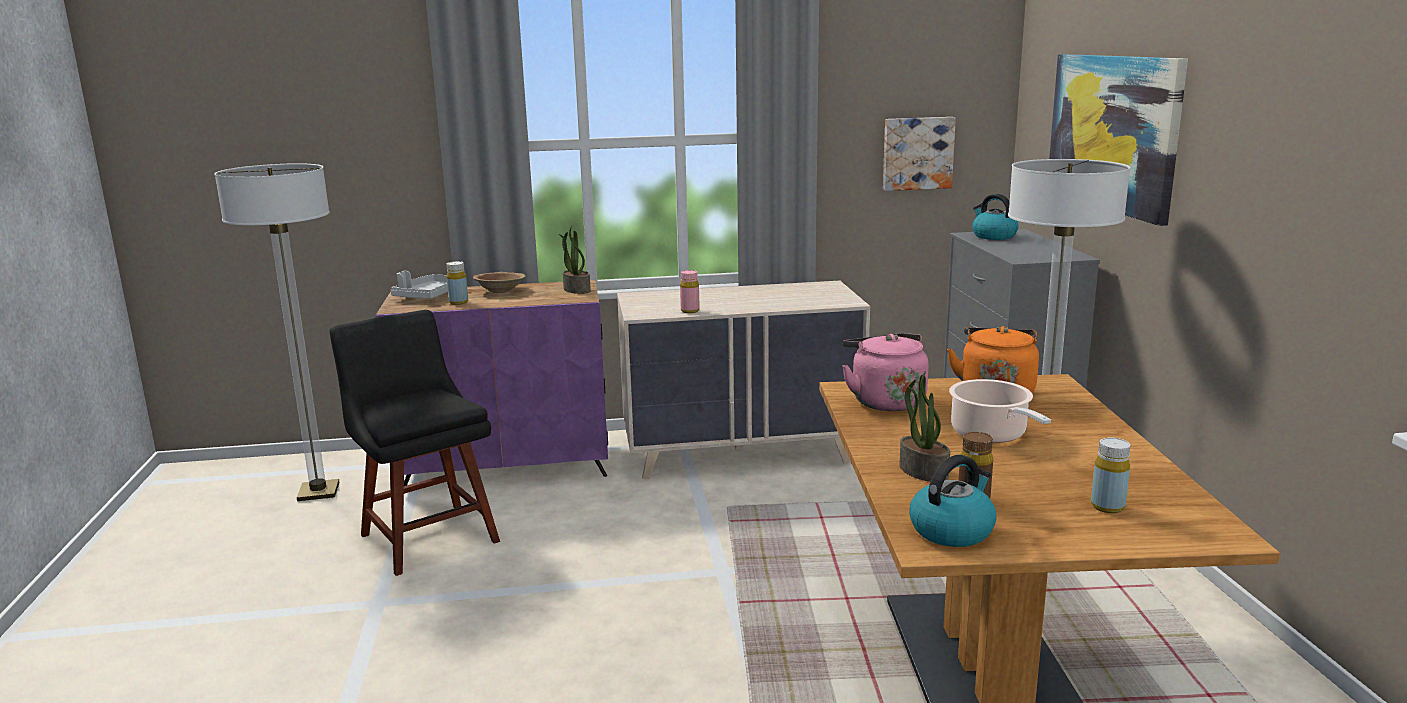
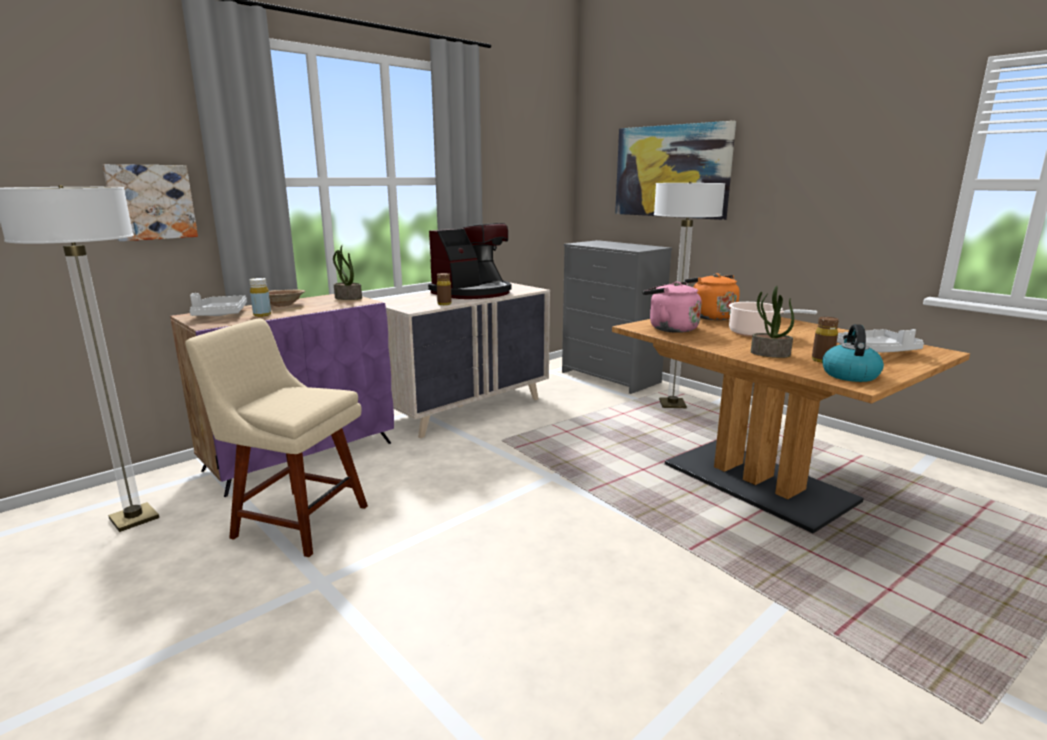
camera: 35 degrees left, 0 degrees up
(427, 535) = (296, 520): black chair -> beige chair
(690, 311) = (444, 304): pink bottle -> brown bottle
(759, 297) = (472, 293): none -> coffee machine
(917, 153) = (529, 195): picture -> picture (151, 202)
(993, 236) = (591, 243): kettle -> none
(1107, 507) = (876, 351): yellow bottle -> grey tray

